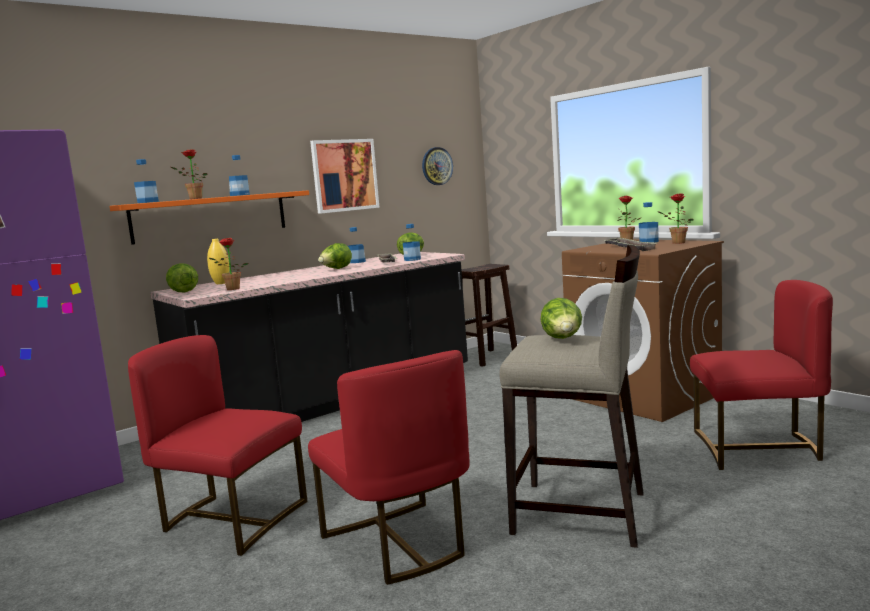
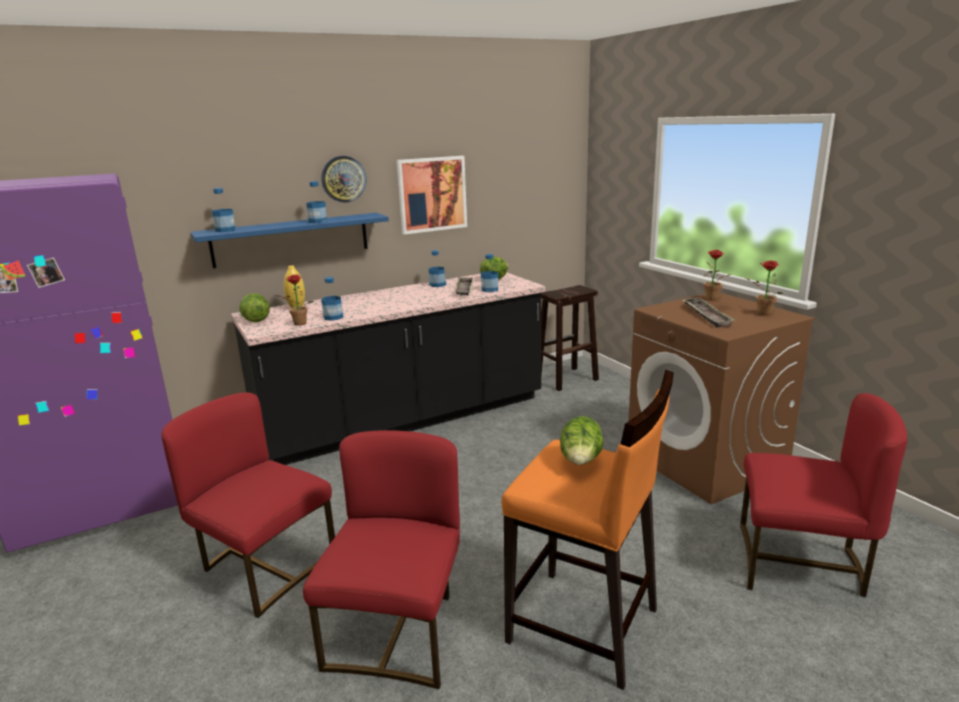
camera: 10 degrees right, 10 degrees up
(193, 198) = (271, 225): potted plant -> none
(210, 216) = (291, 239): orange shelf -> blue shelf
(336, 269) = (410, 298): lettuce -> none
(398, 543) = (398, 632): red chair -> red chair turned 150 degrees counterclockwise
(437, 166) = (533, 181): wall clock -> wall clock (343, 179)
(581, 513) = (584, 626): beige stool -> orange stool
(649, 241) = (734, 303): bottle -> bottle (333, 317)

